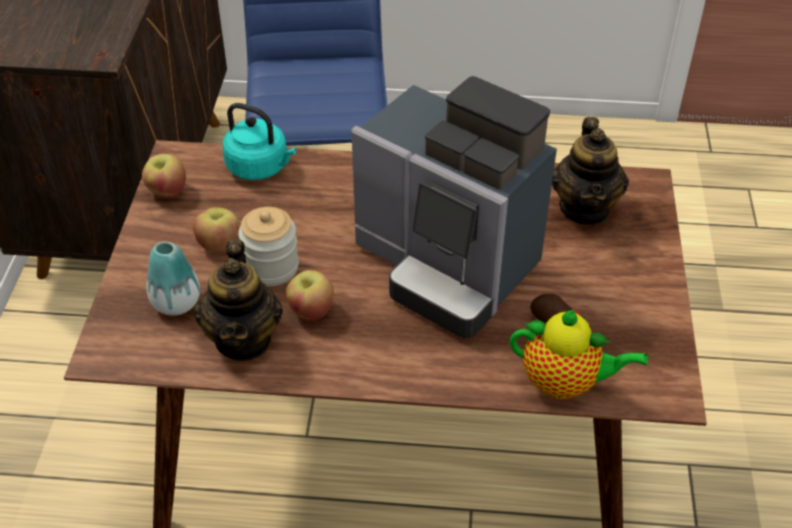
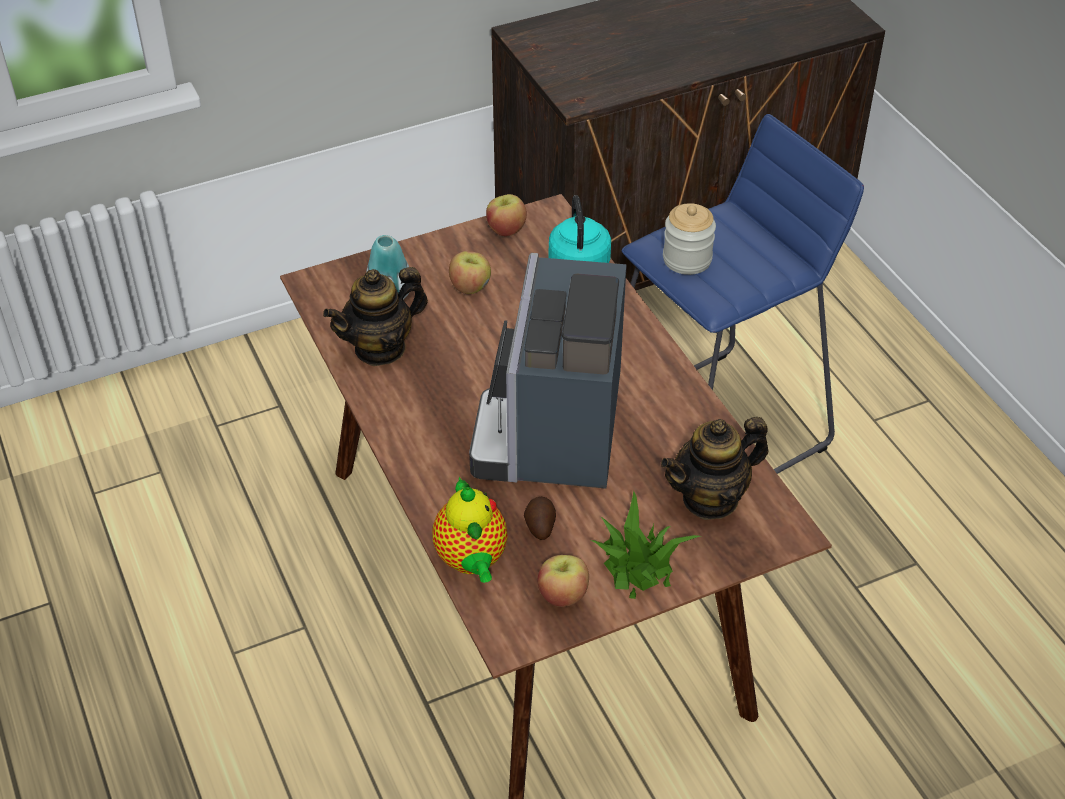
camera: 60 degrees right, 0 degrees up
(271, 267) = (468, 327): jar -> jar (687, 259)
(311, 310) = (438, 371): apple -> apple (563, 594)
(631, 279) = (637, 565): none -> potted plant

